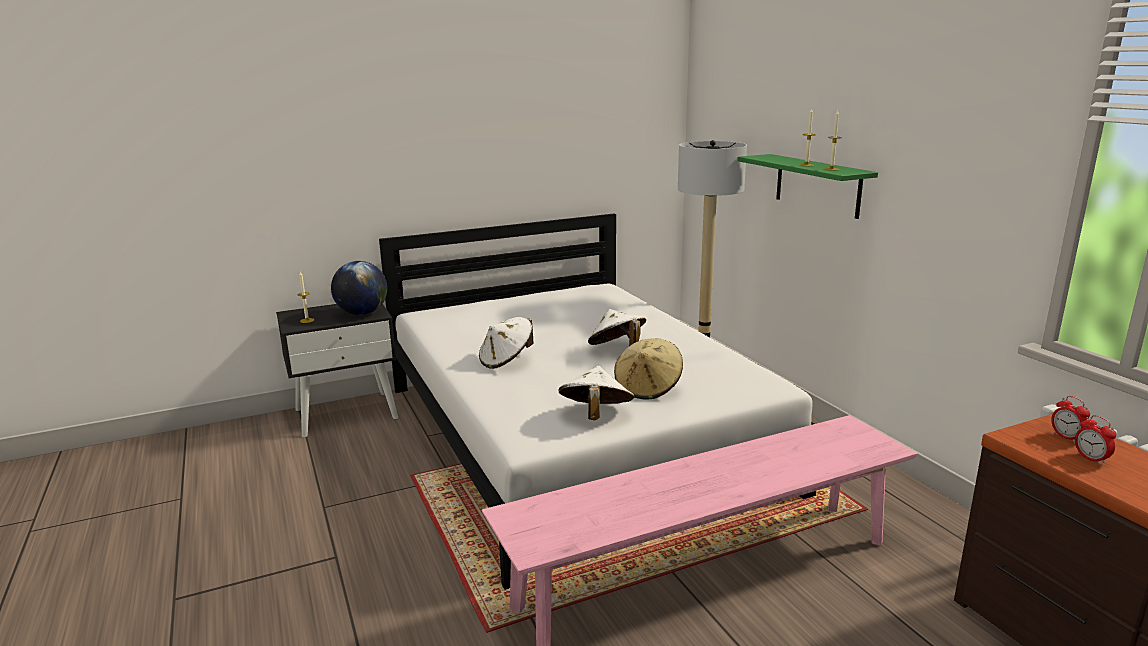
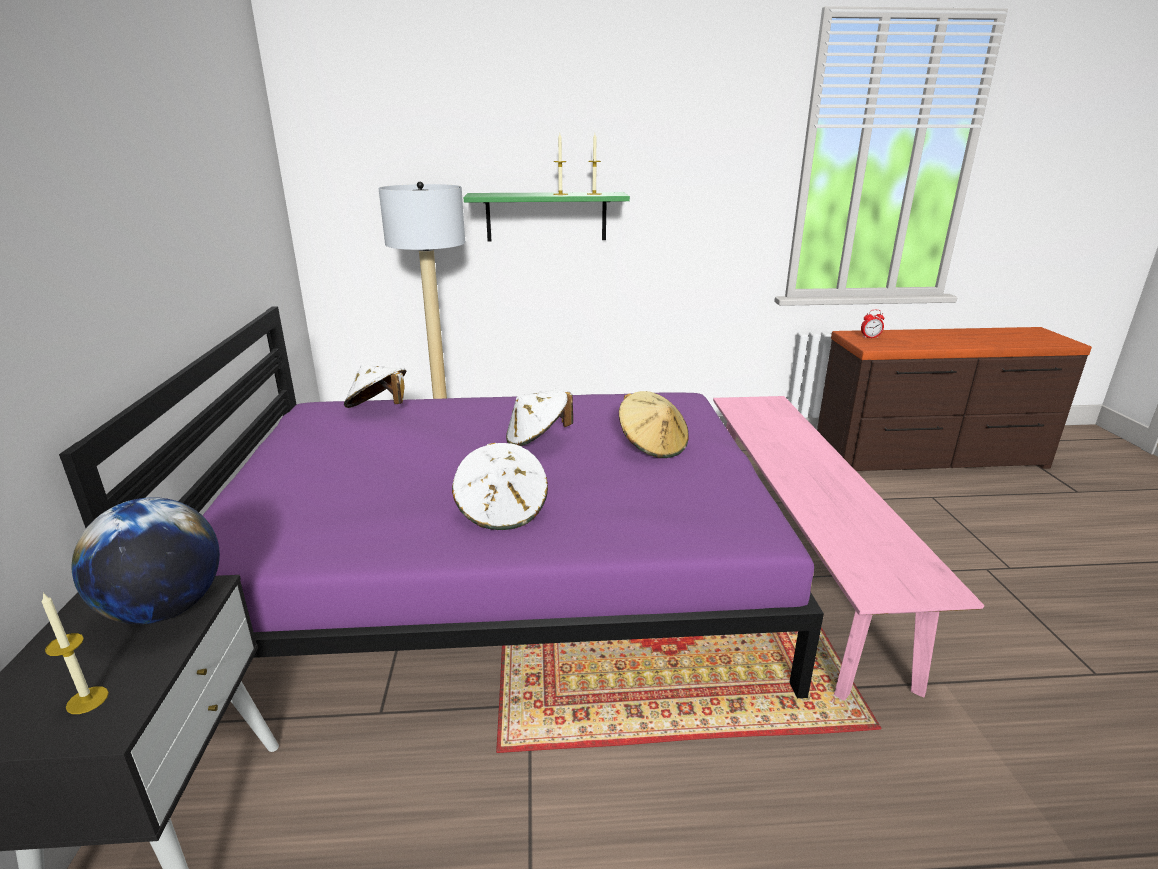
camera: 70 degrees left, 5 degrees up
(575, 435) = (500, 571): white bed -> purple bed
(595, 415) = (707, 484): white hat -> white hat (378, 408)
(1091, 458) = (900, 340): alarm clock -> none

